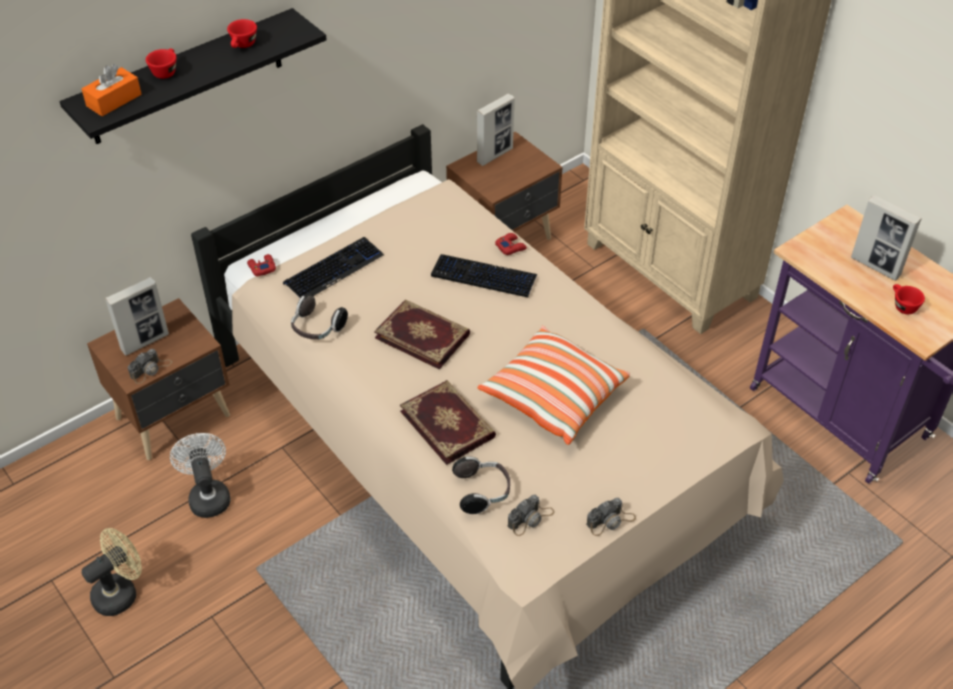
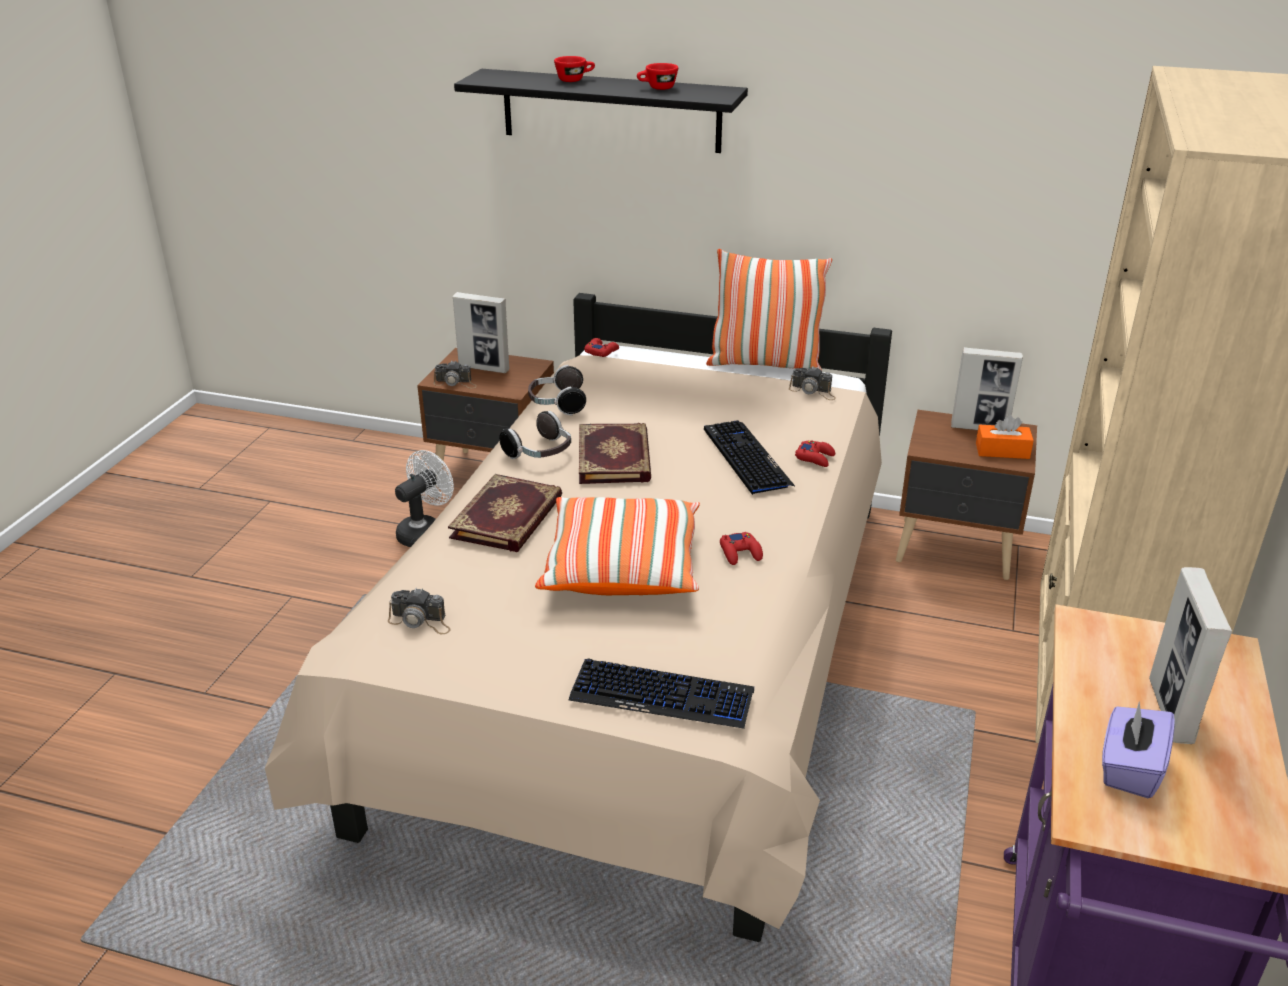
camera: 55 degrees right, 15 degrees down
(114, 100) = (508, 78): orange tissue box -> orange tissue box (1002, 451)
(121, 592) = (282, 538): beige fan -> none
(334, 270) = (644, 382): keyboard -> keyboard (662, 696)
(364, 200) = (764, 364): none -> pillow
(482, 492) = (432, 575): headphones -> headphones (540, 453)
(584, 337) = (740, 553): none -> red game controller
(610, 521) = (468, 681): camera -> camera (813, 391)
(902, 305) = (1129, 769): red cup -> purple tissue box

